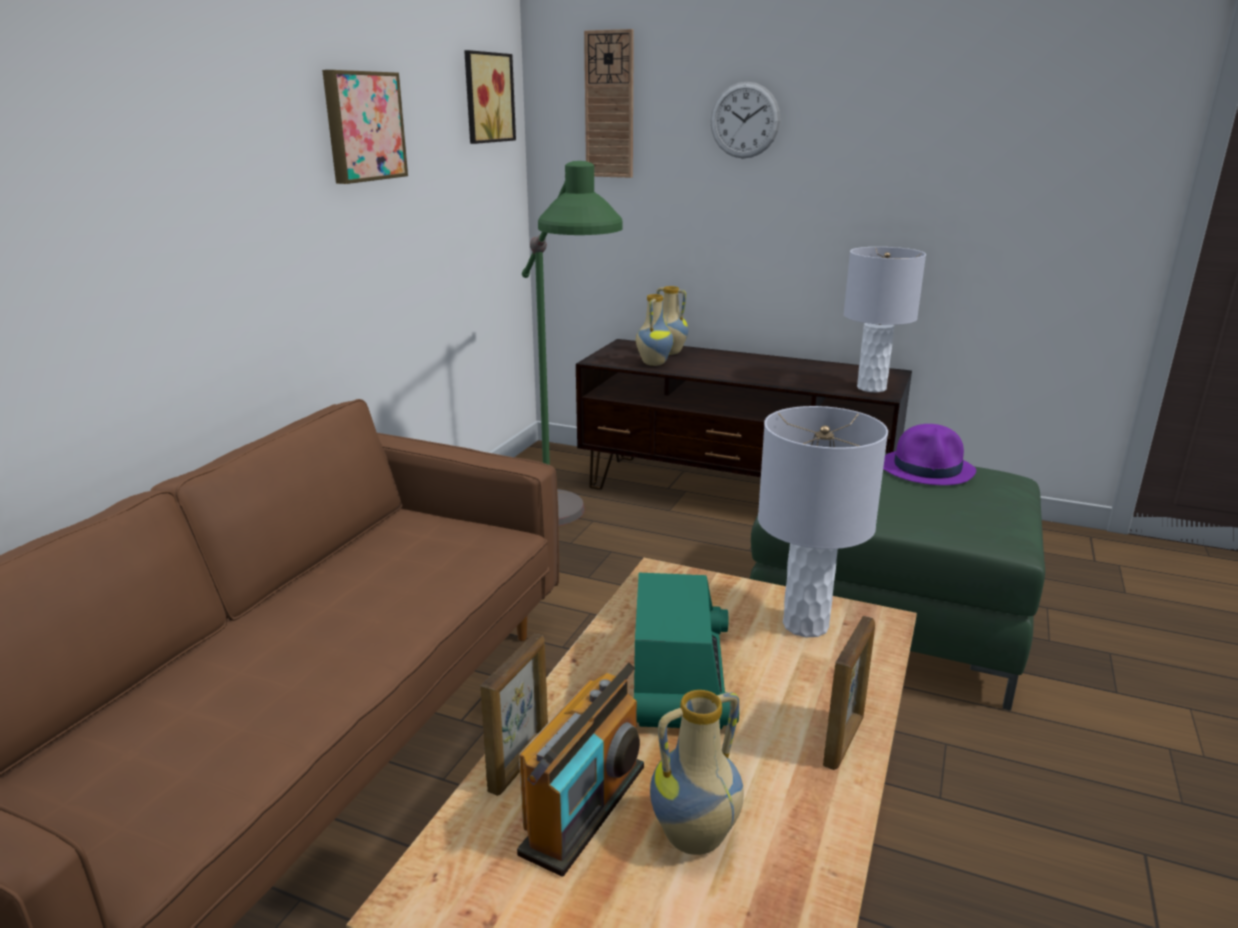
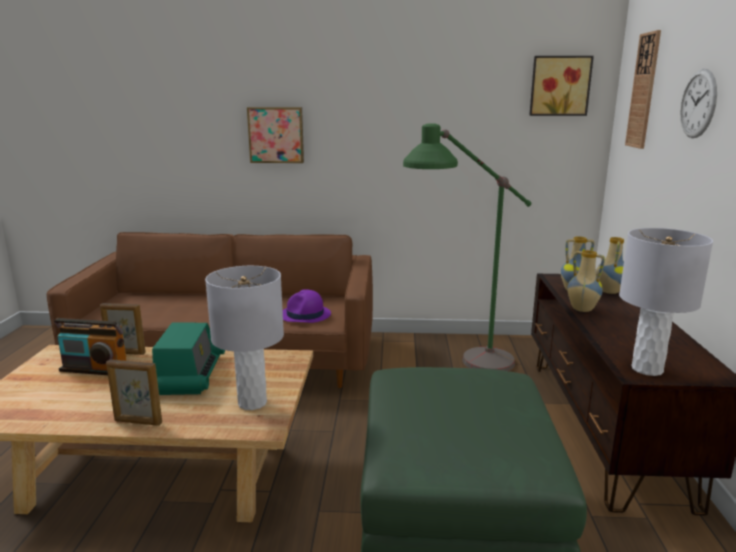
camera: 70 degrees right, 5 degrees down
(363, 126) = (424, 101): picture -> picture (276, 135)
(680, 678) = (190, 375): radio -> radio turned 75 degrees counterclockwise
(695, 839) = (73, 393): vase -> vase (581, 309)
(928, 469) = (504, 419): purple hat -> purple hat (305, 315)

